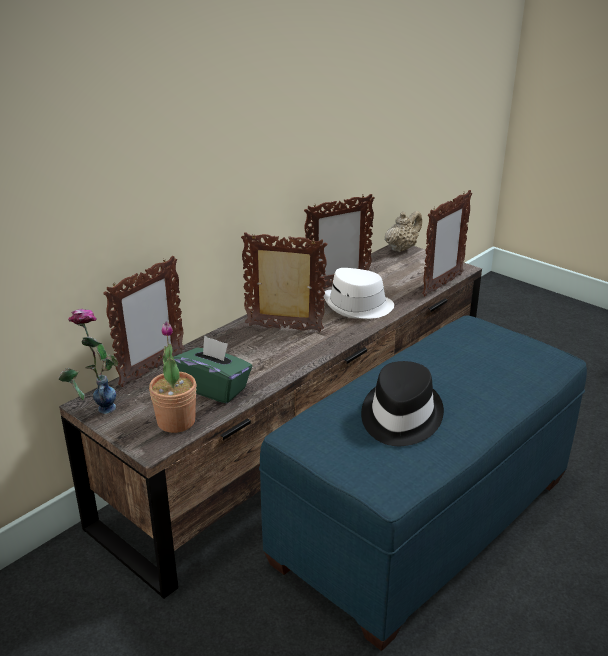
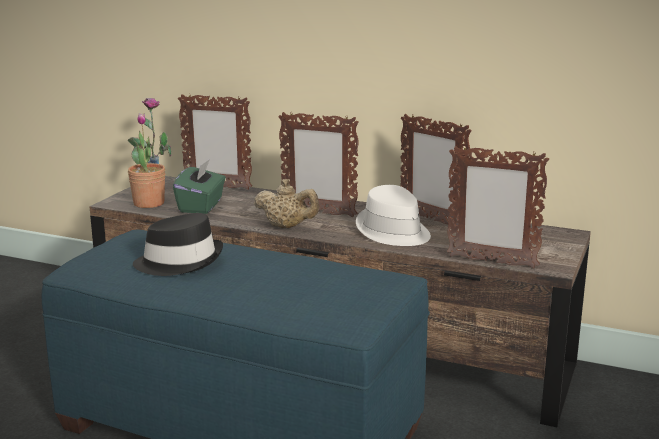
camera: 70 degrees right, 10 degrees down
(284, 329) = (318, 212): picture frame -> picture frame turned 120 degrees clockwise
(401, 248) = (567, 234): beige teapot -> beige teapot (287, 227)

